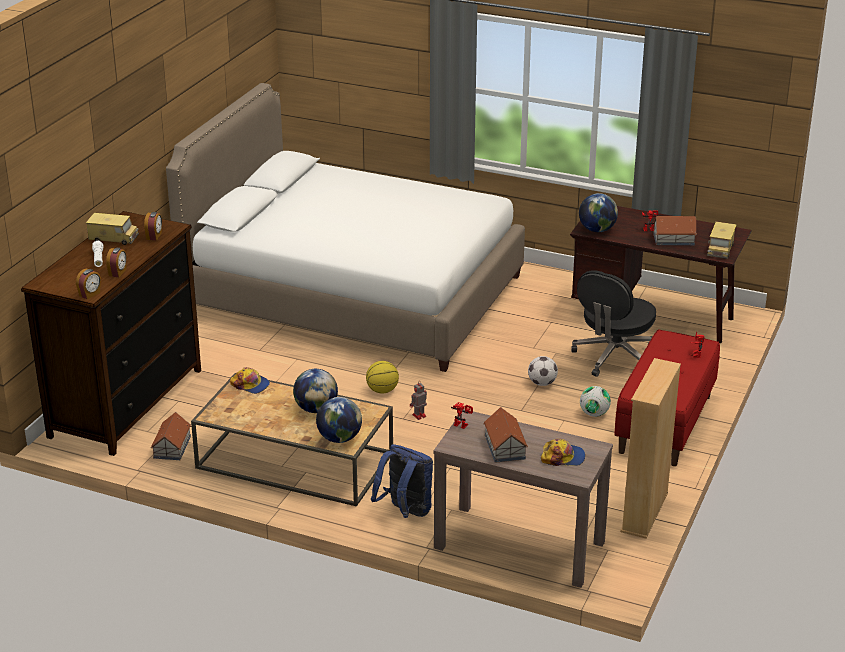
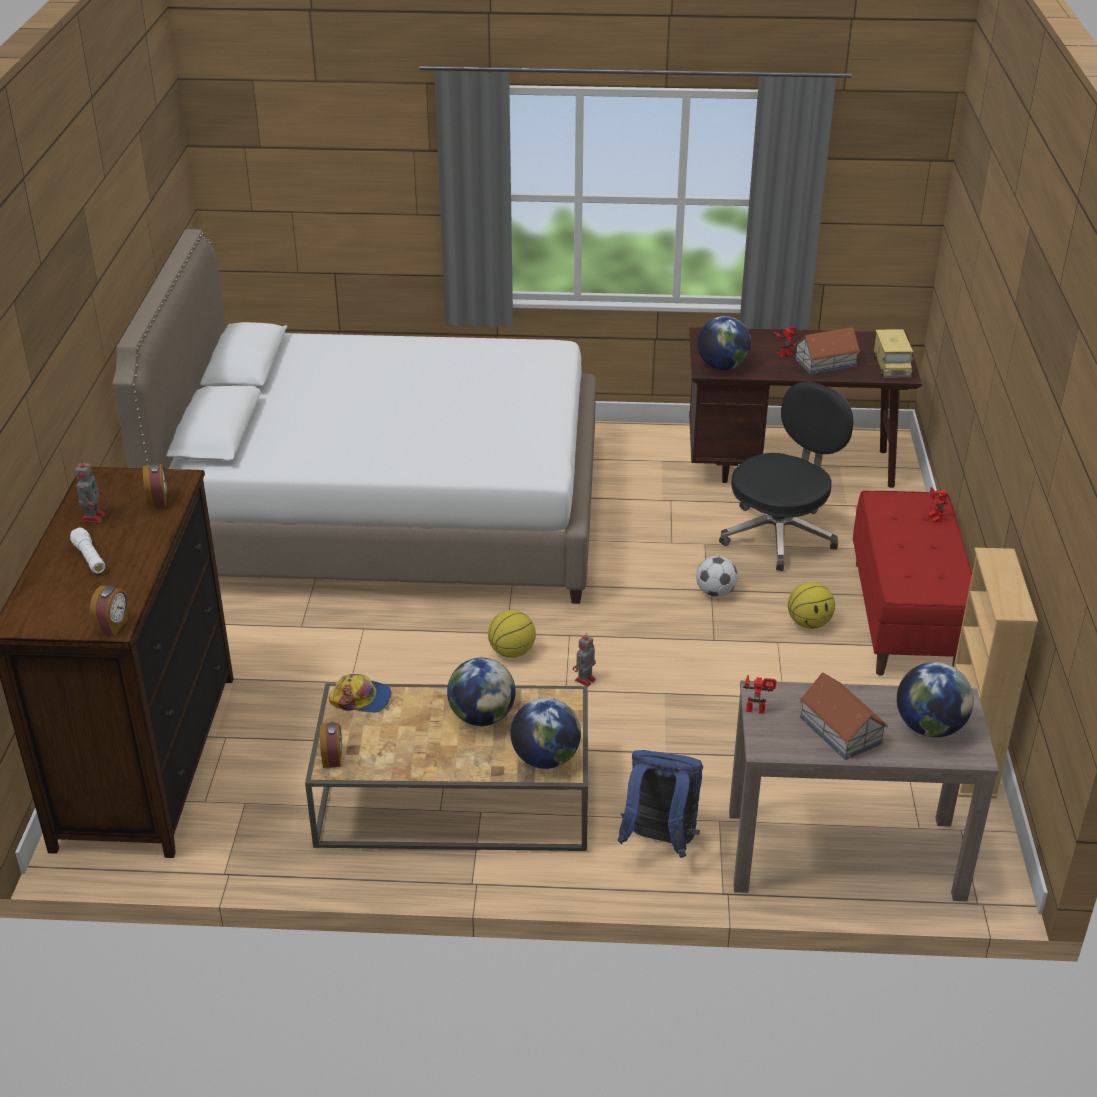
camera: 20 degrees left, 5 degrees up
(113, 238) = (93, 516): toy truck -> toy robot
(118, 272) = (137, 576): alarm clock -> alarm clock (332, 758)
(172, 447) = (257, 818): toy house -> none
(563, 457) = (929, 727): cap -> globe
(594, 414) = (809, 623): football -> basketball
(614, 357) = (780, 534): black office chair -> black office chair turned 150 degrees counterclockwise

